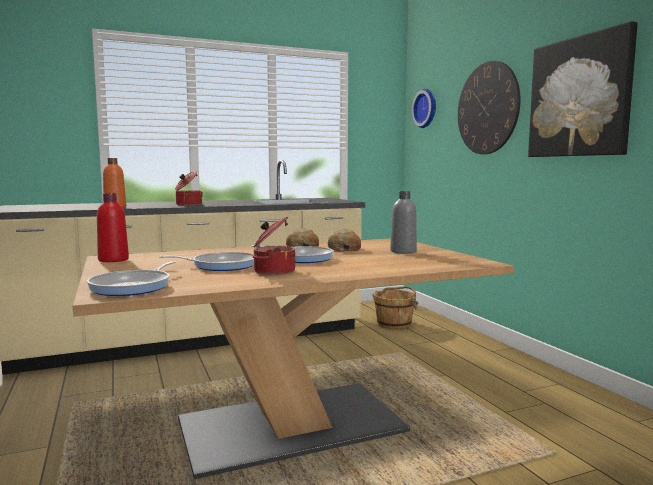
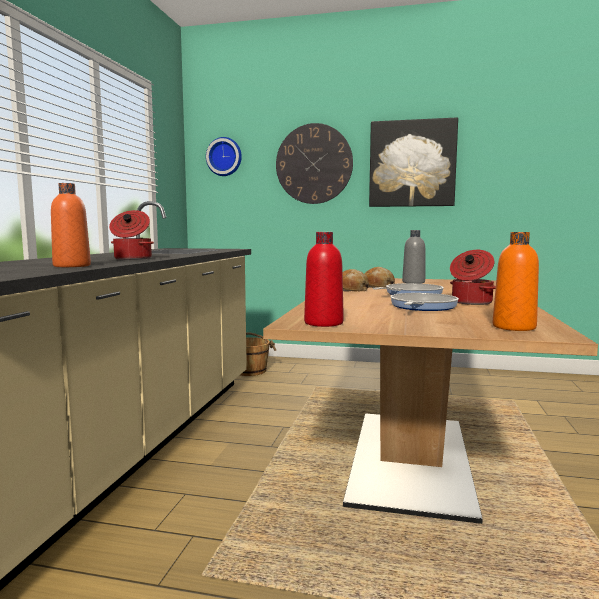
camera: 55 degrees left, 0 degrees up
(134, 287) = (514, 327): frying pan -> orange bottle

